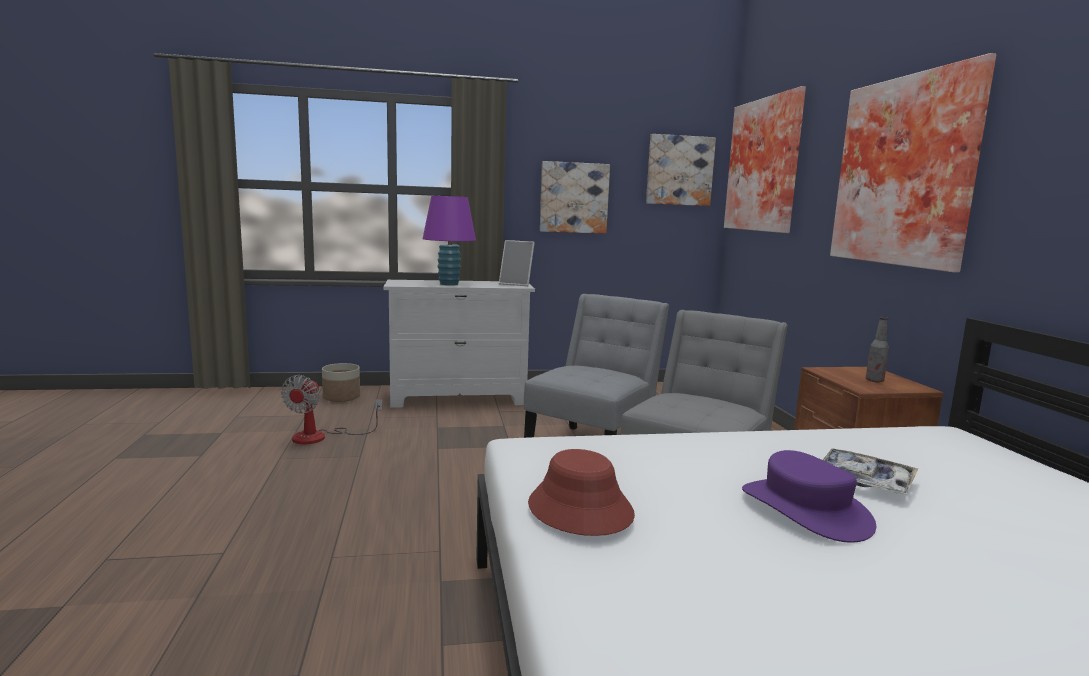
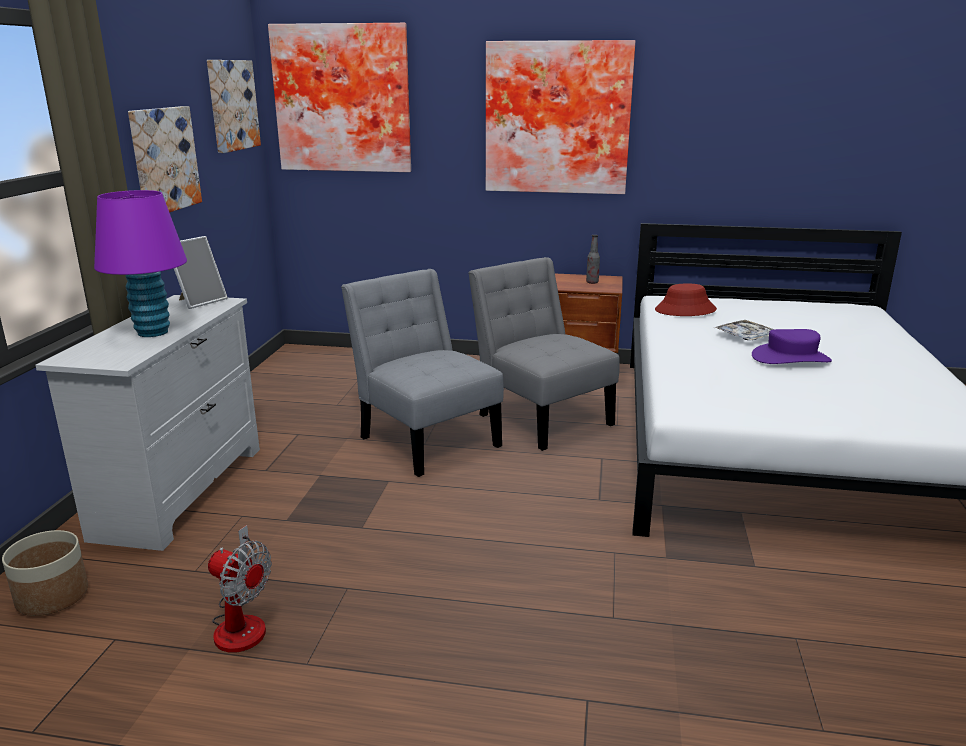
camera: 70 degrees left, 10 degrees up
(579, 509) = (804, 411): red hat -> red hat (685, 310)

